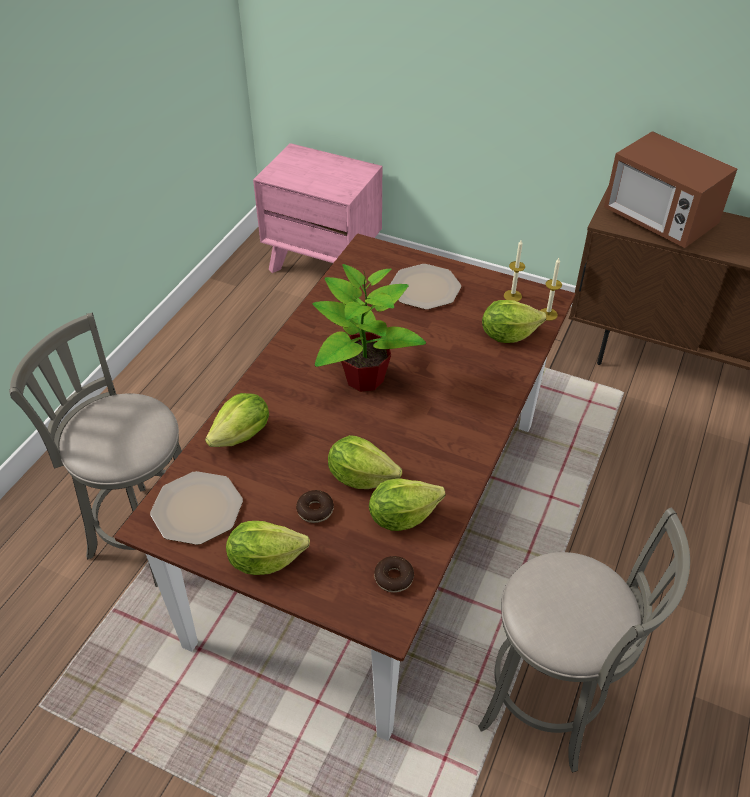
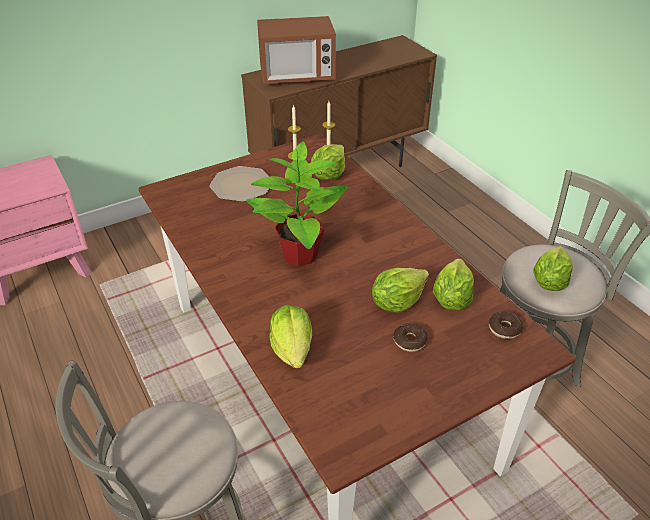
camera: 55 degrees left, 5 degrees down
(196, 509) = (349, 414): plate -> none
(265, 560) = (438, 393): lettuce -> lettuce (549, 281)

